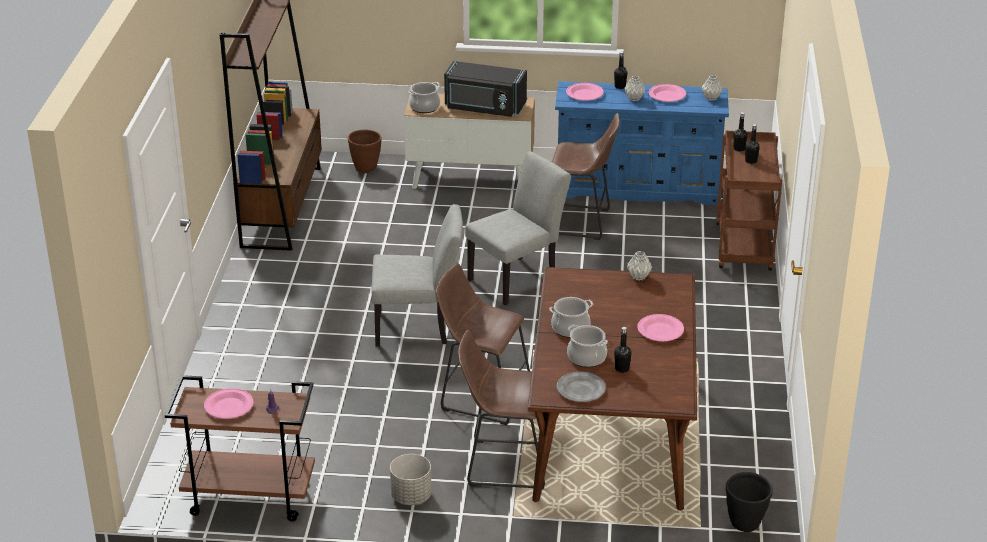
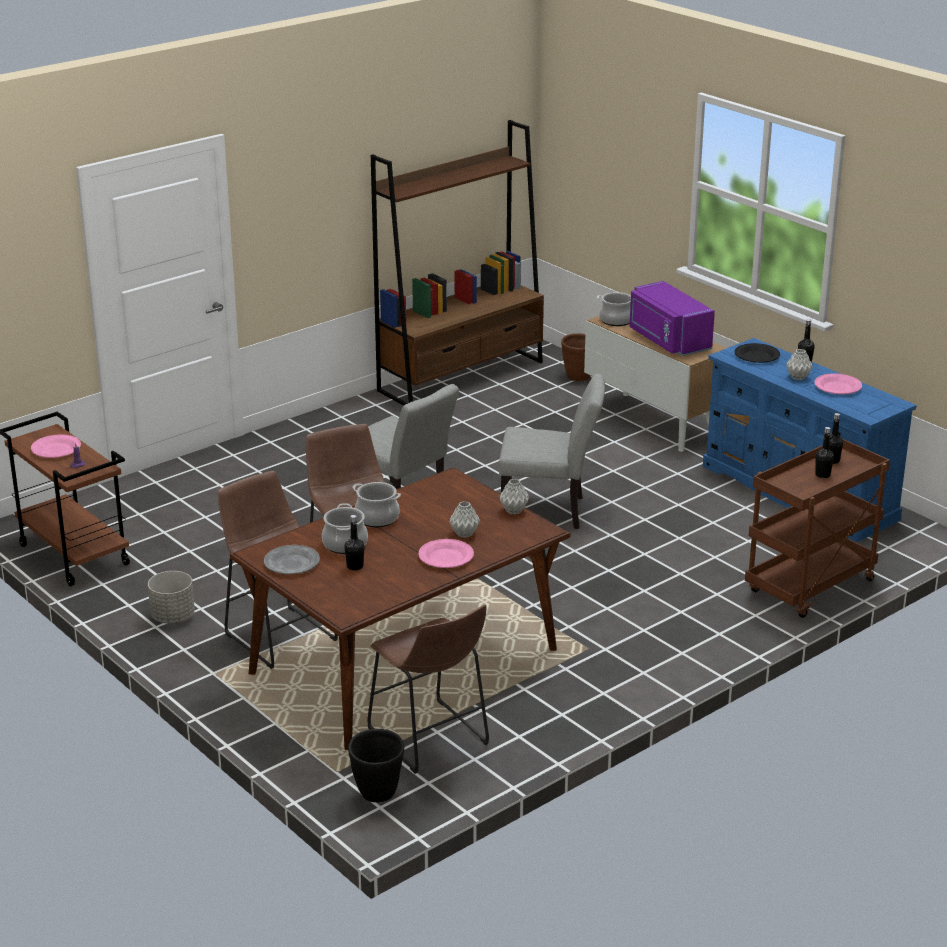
camera: 45 degrees right, 5 degrees down
(484, 108) = (667, 340): black microwave -> purple microwave
(579, 222) = (688, 495): brown stool -> brown stool (431, 740)
(584, 94) = (756, 356): pink plate -> black plate
(711, 98) = (880, 406): grey vase -> grey vase (464, 534)

